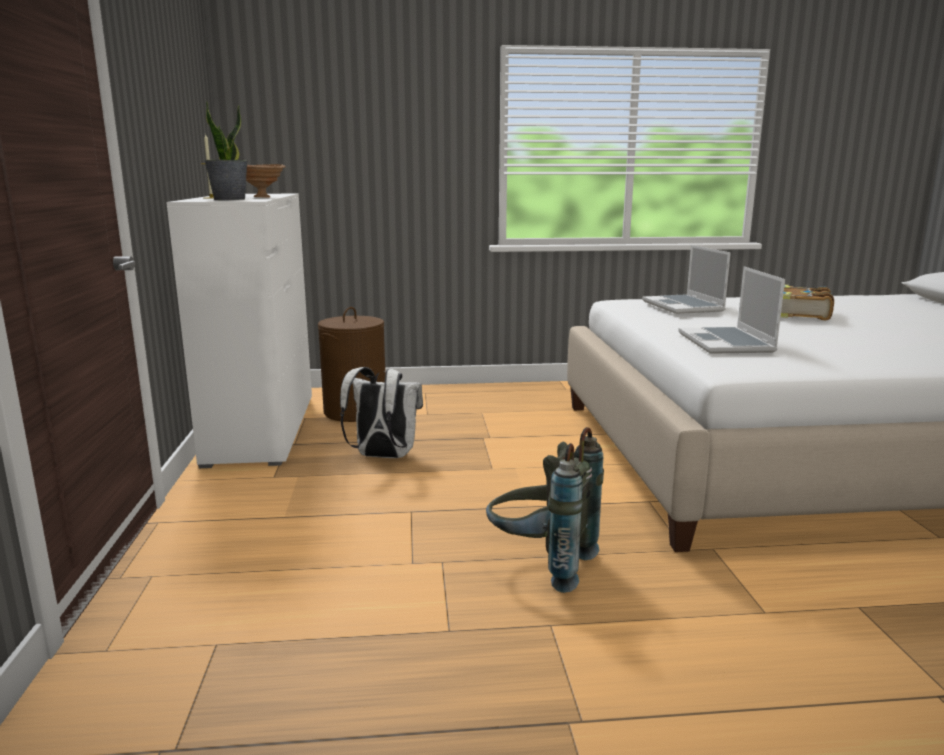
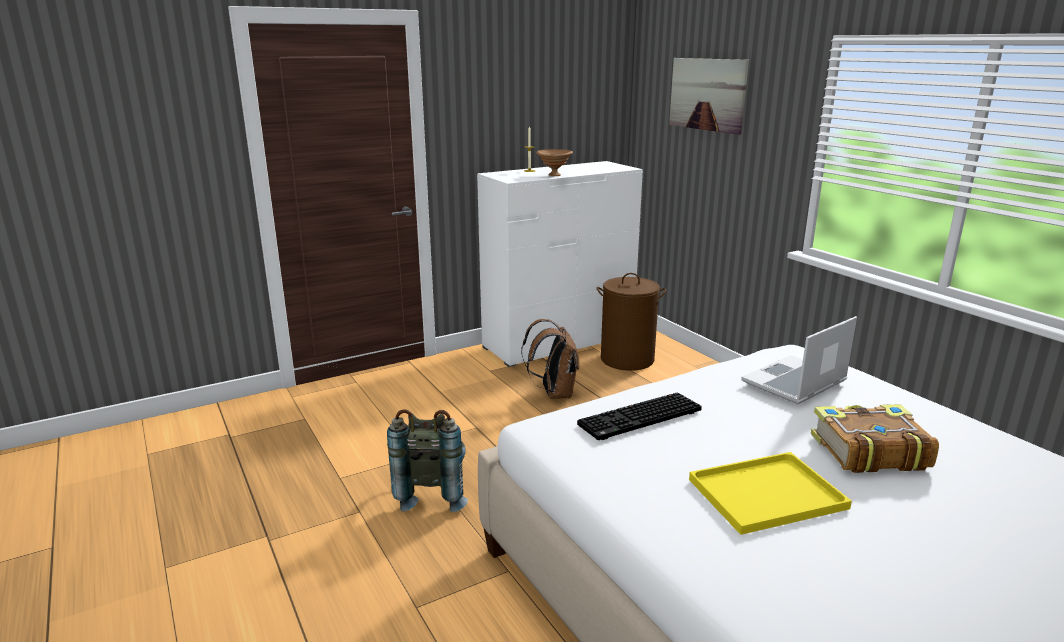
camera: 65 degrees right, 5 degrees up
(229, 199) = (515, 176): potted plant -> none
(351, 106) = (707, 94): none -> picture
(383, 456) = (554, 393): white backpack -> brown backpack
(727, 343) = (640, 419): laptop -> keyboard
(854, 337) = (768, 492): none -> yellow tray

